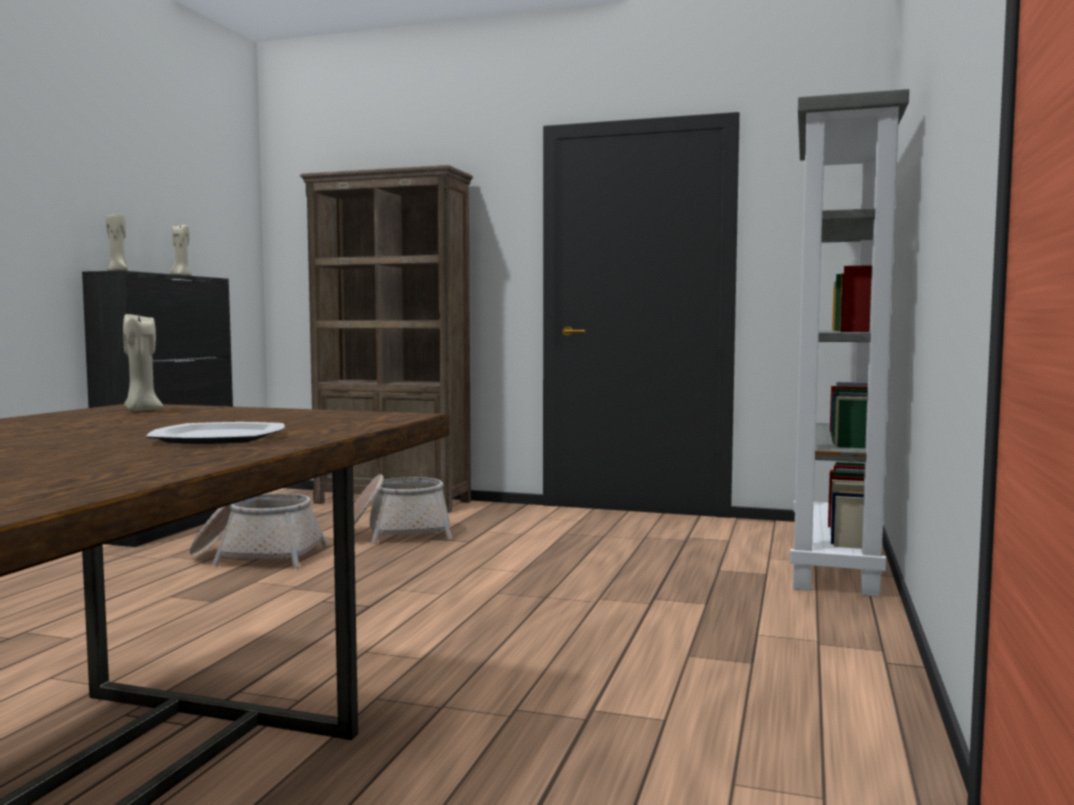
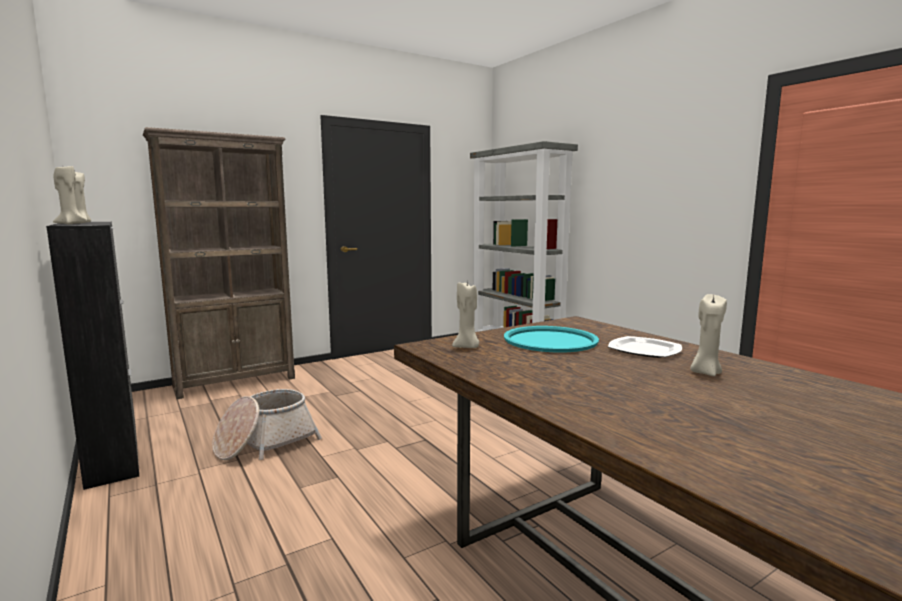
camera: 50 degrees left, 5 degrees up
(81, 457) = (705, 373): none -> beige candle
(226, 419) = (550, 340): none -> turquoise tray
(395, 534) = (306, 400): basket -> none

